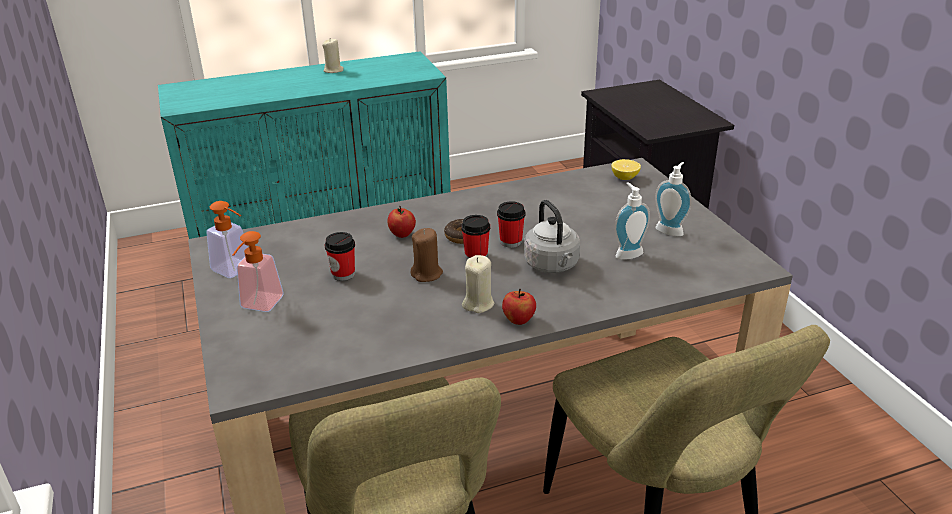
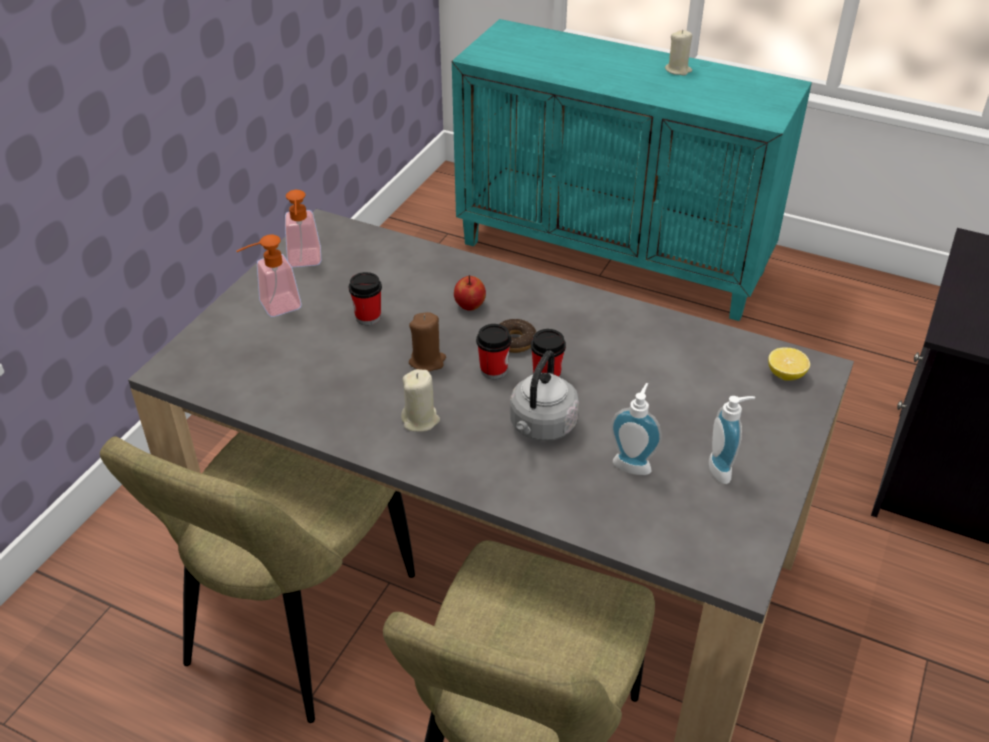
camera: 45 degrees right, 10 degrees up
(519, 320) = (426, 460): apple -> none

